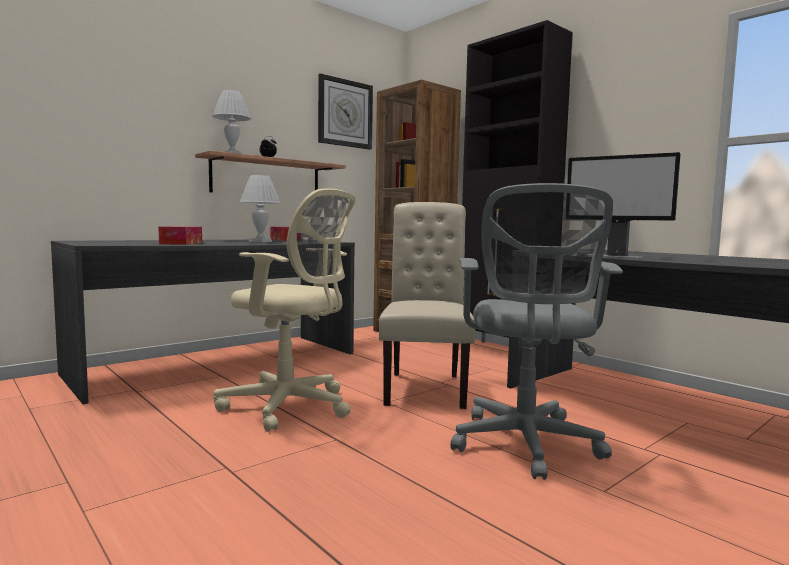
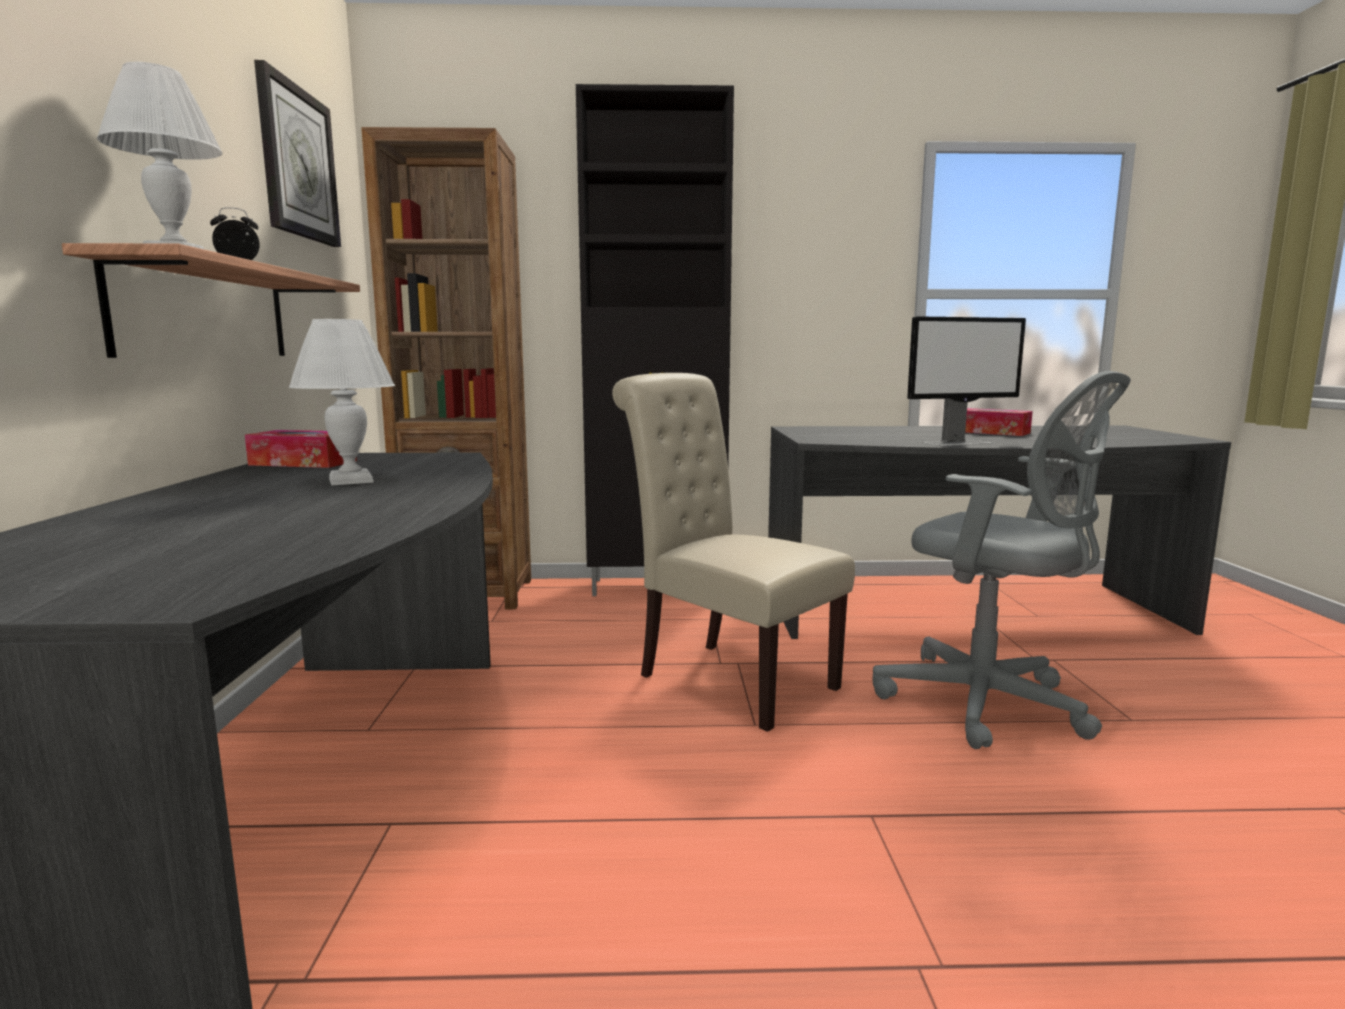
camera: 50 degrees left, 5 degrees up
(181, 243) = (298, 526): tissue box -> tissue box (992, 432)
(291, 407) = (684, 806): beige office chair -> none

